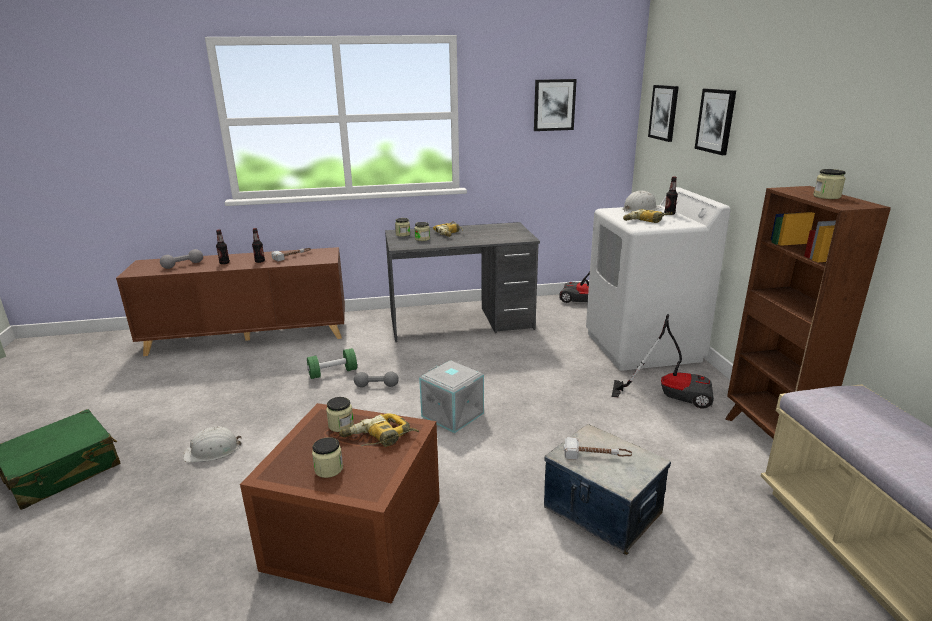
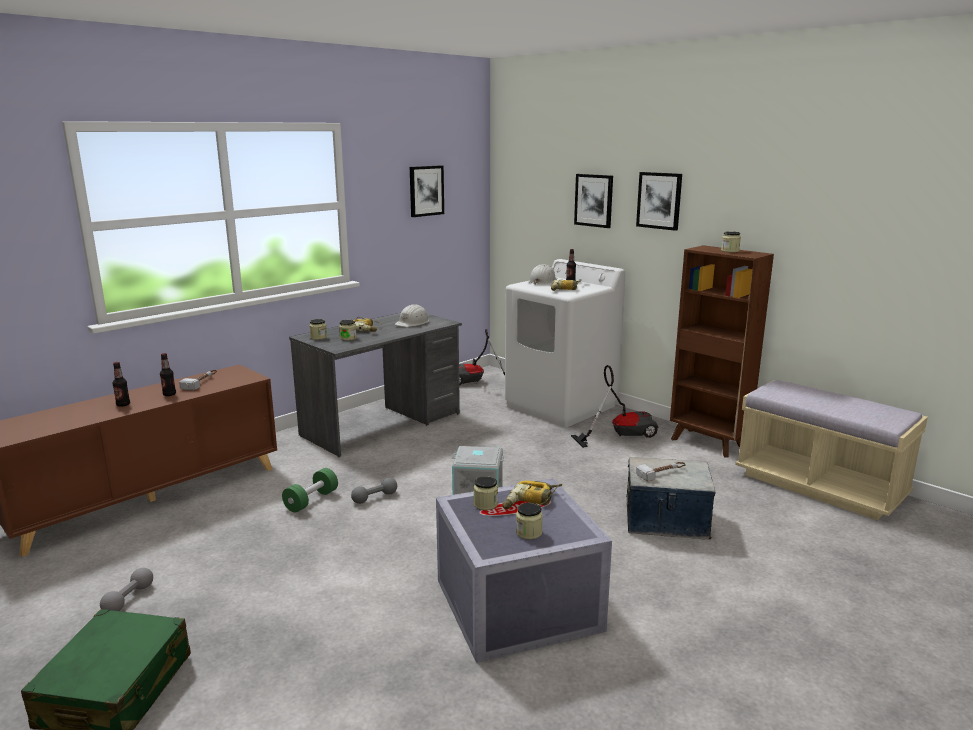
camera: 35 degrees left, 5 degrees down
(183, 265) = (66, 418): grey dumbbell -> grey dumbbell (129, 599)
(212, 450) = (282, 604): white hard hat -> white hard hat (412, 323)
(352, 534) = (516, 606): brown storage box -> grey storage box
(664, 112) = (527, 194): picture -> picture (659, 200)

